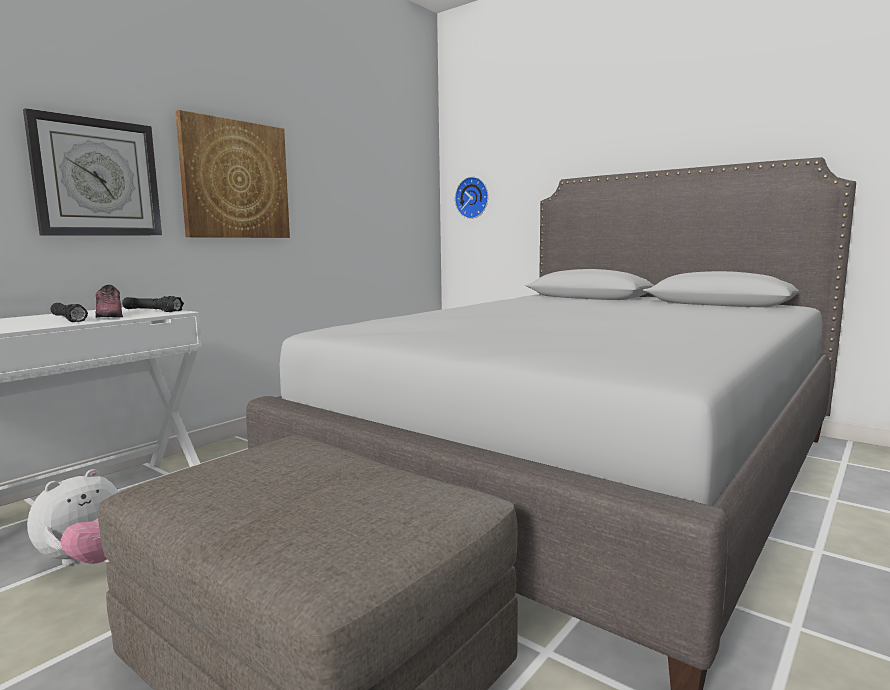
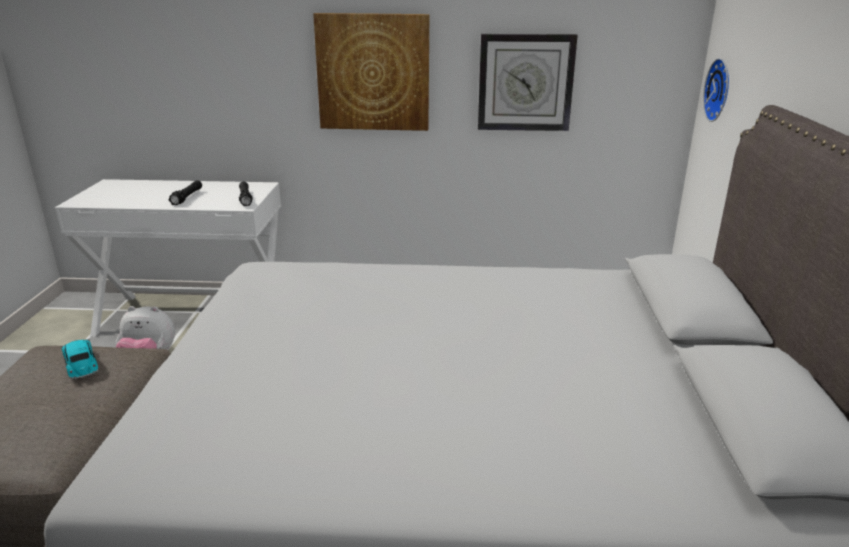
camera: 55 degrees right, 15 degrees up
(97, 178) = (250, 79): wall clock -> wall clock (525, 83)
(110, 315) = (212, 199): shoe -> none
(256, 463) = (81, 365): none -> toy car

